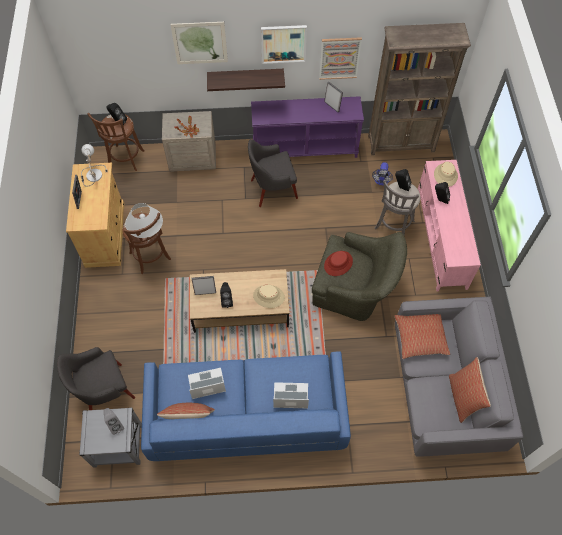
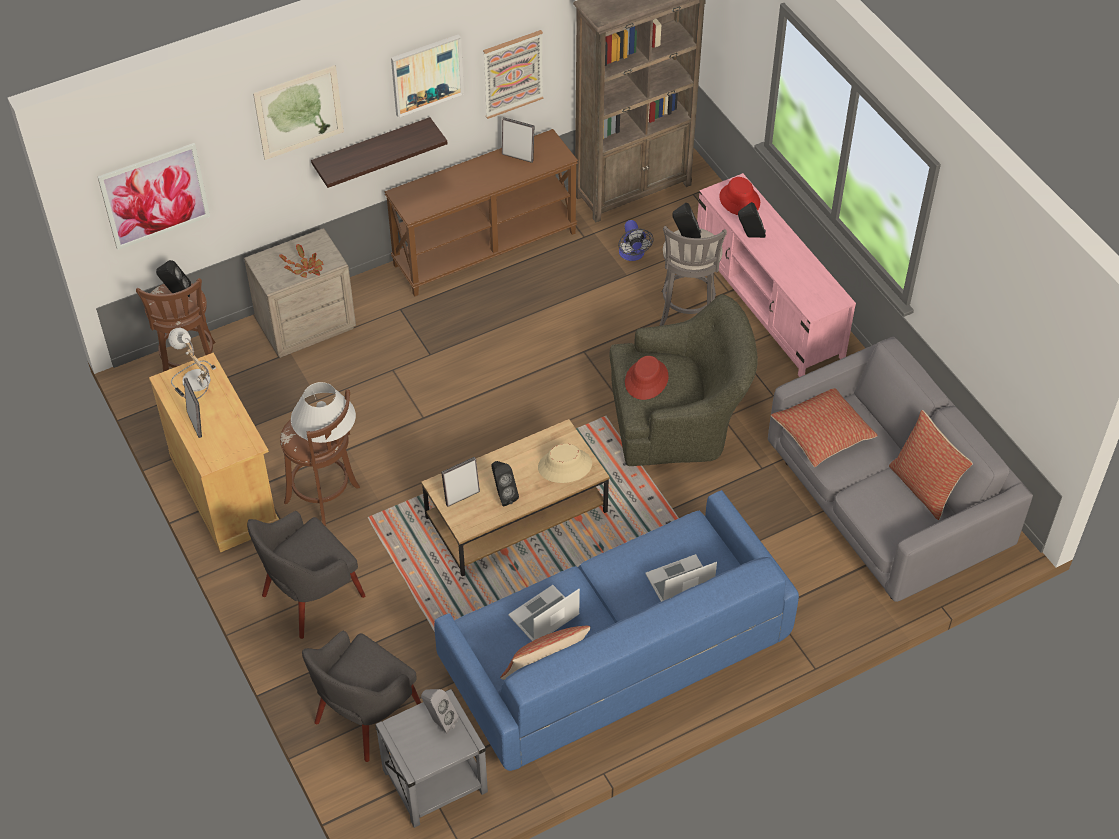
camera: 25 degrees left, 10 degrees down
(109, 65) = (154, 196): none -> picture
(272, 189) = (467, 325): grey armchair -> grey armchair (311, 596)
(305, 148) = (485, 248): purple console table -> brown console table
(445, 175) = (739, 200): beige hat -> red hat

